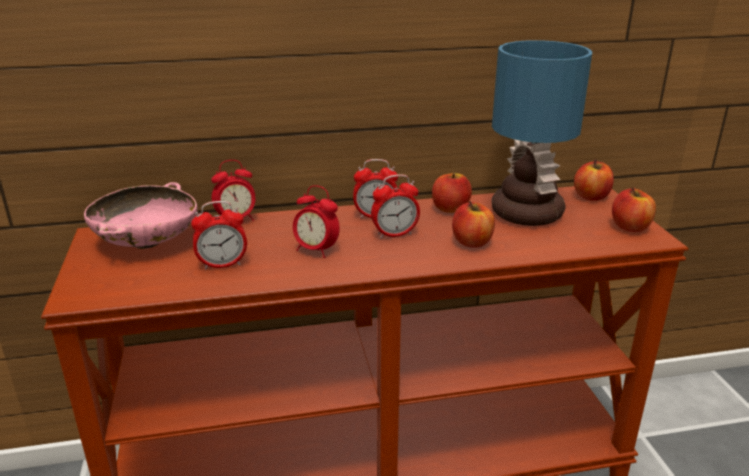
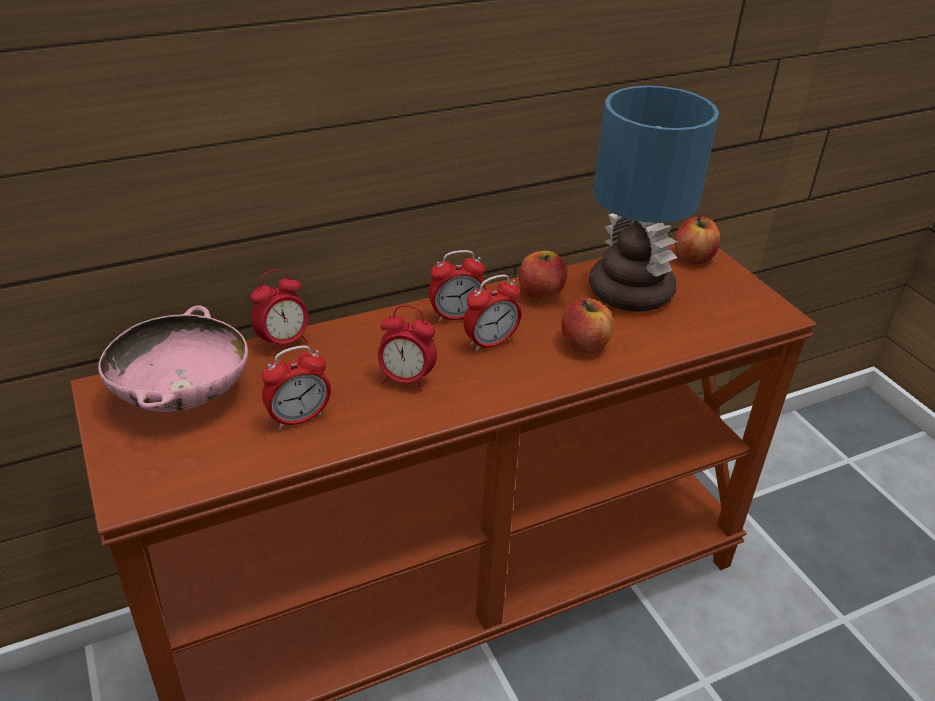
camera: 15 degrees left, 10 degrees up
(630, 227) = (749, 300): apple -> none

